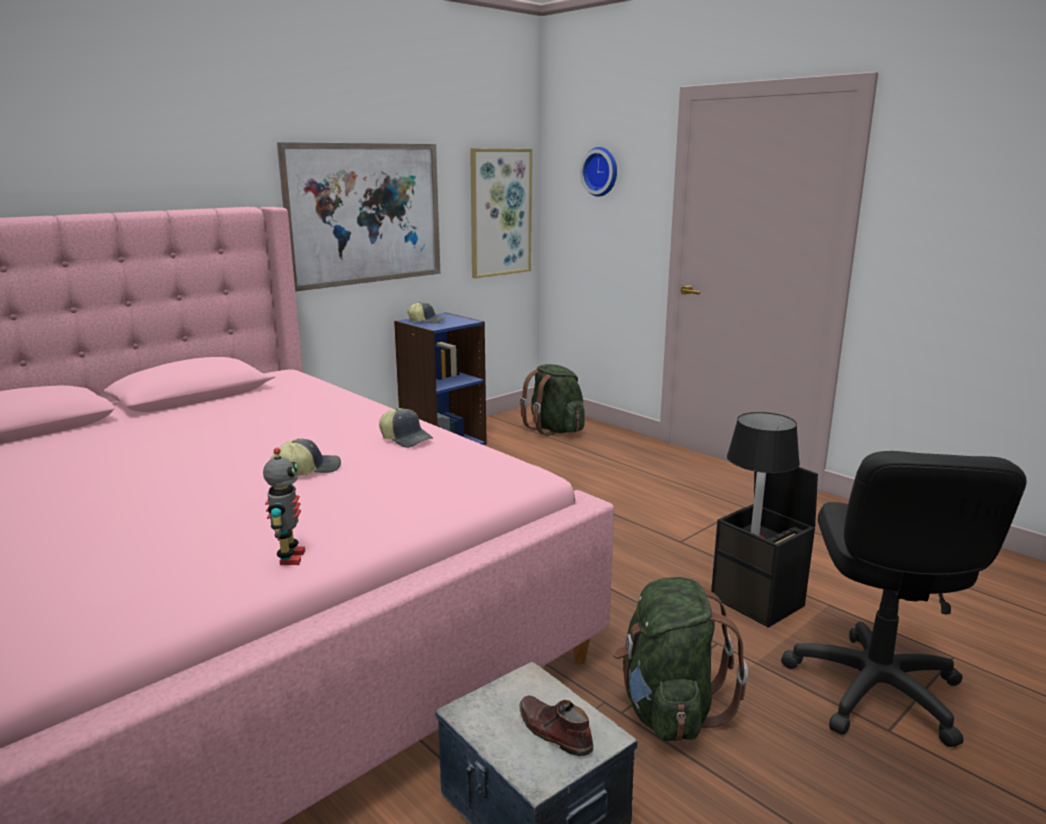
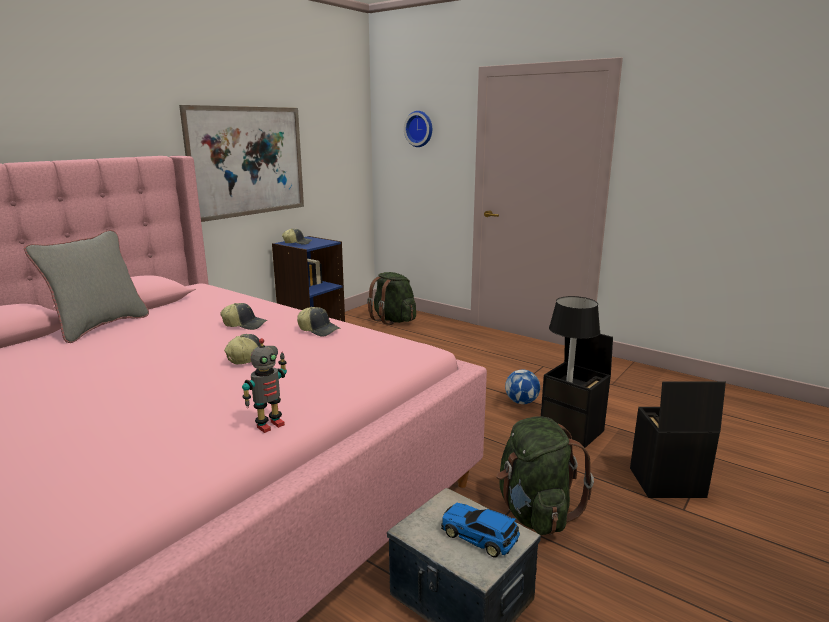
camera: 10 degrees left, 0 degrees up
(149, 418) = (100, 326): none -> grey pillow
(289, 558) = (269, 425): toy robot -> toy robot turned 60 degrees clockwise
(318, 426) = (245, 325): none -> cap
(500, 212) = (344, 160): picture -> none
(553, 732) = (480, 536): brown shoe -> toy car
(697, 555) = (521, 402): none -> football
(874, 689) = (666, 483): black office chair -> black storage box

